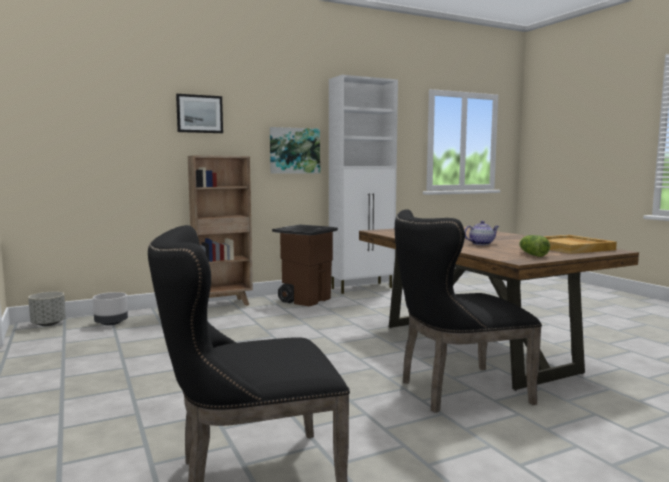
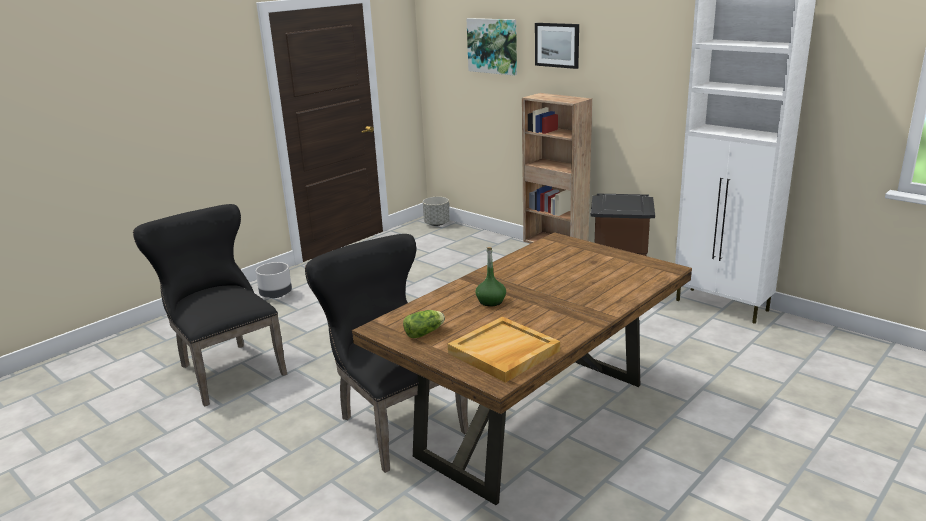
camera: 70 degrees right, 15 degrees up
(111, 323) = (456, 240): grey planter -> grey planter (276, 295)
(294, 150) = (660, 96): picture -> picture (493, 46)
(481, 244) = (491, 301): teapot -> green bottle

